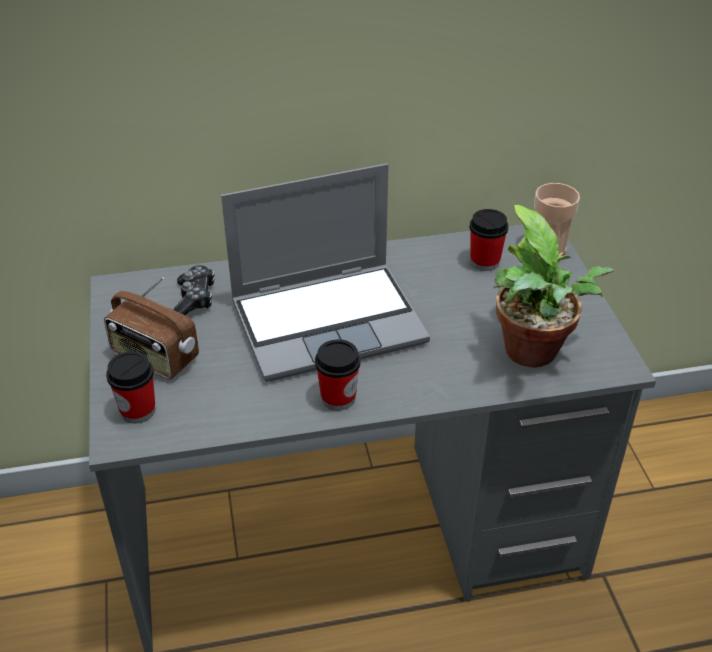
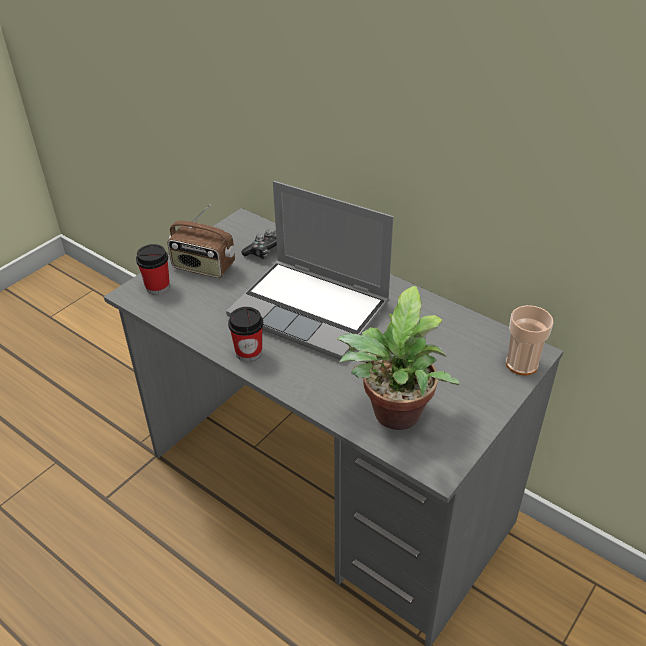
camera: 50 degrees right, 0 degrees up
(154, 358) = (203, 267): radio -> radio turned 60 degrees counterclockwise
(484, 262) = (461, 341): cup -> none

